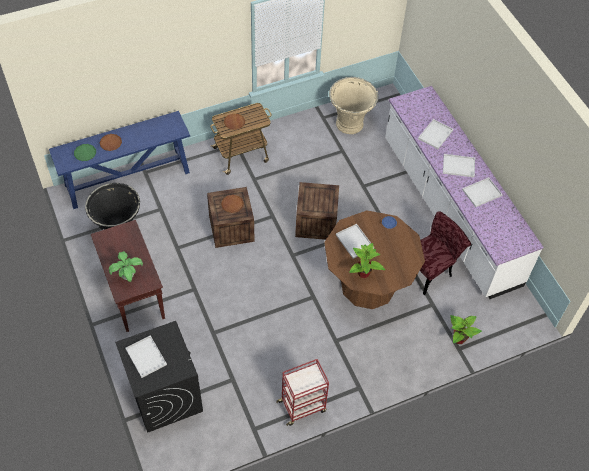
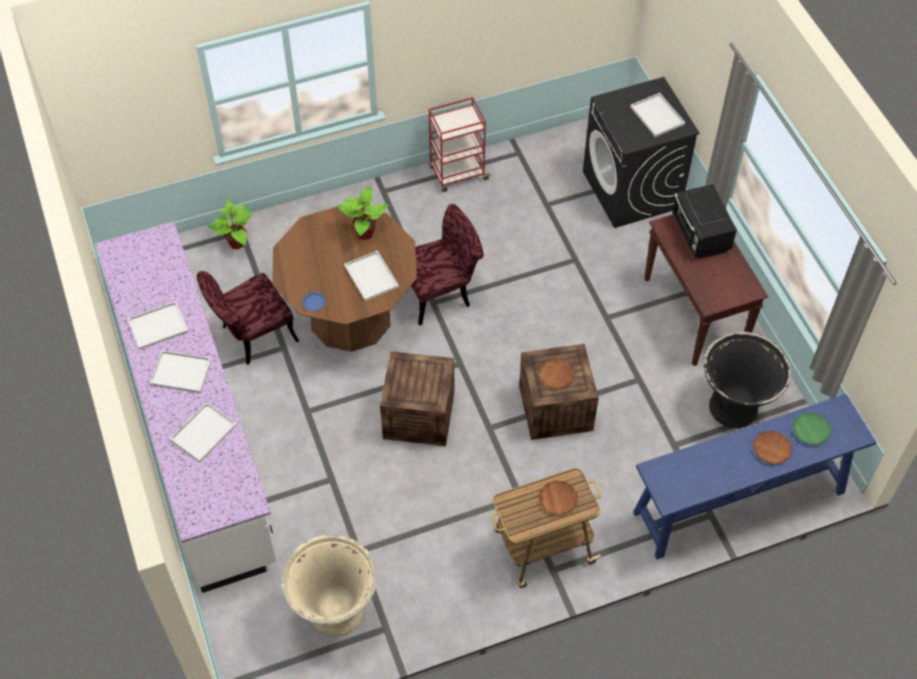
camera: 175 degrees left, 0 degrees up
(127, 276) = (700, 235): potted plant -> black microwave
(308, 304) = (441, 292): none -> red chair

